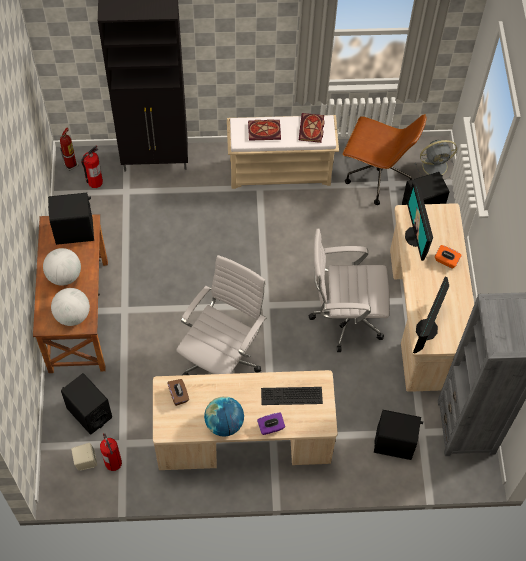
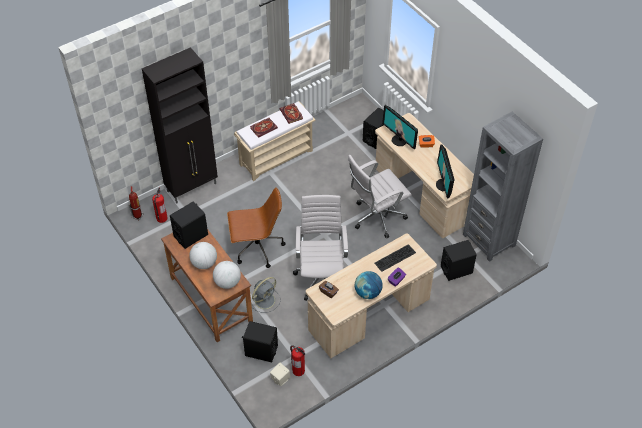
camera: 30 degrees left, 10 degrees down
(377, 176) = (336, 133): brown office chair -> brown office chair (257, 249)
(436, 166) = (366, 111): grey fan -> grey fan (265, 300)

